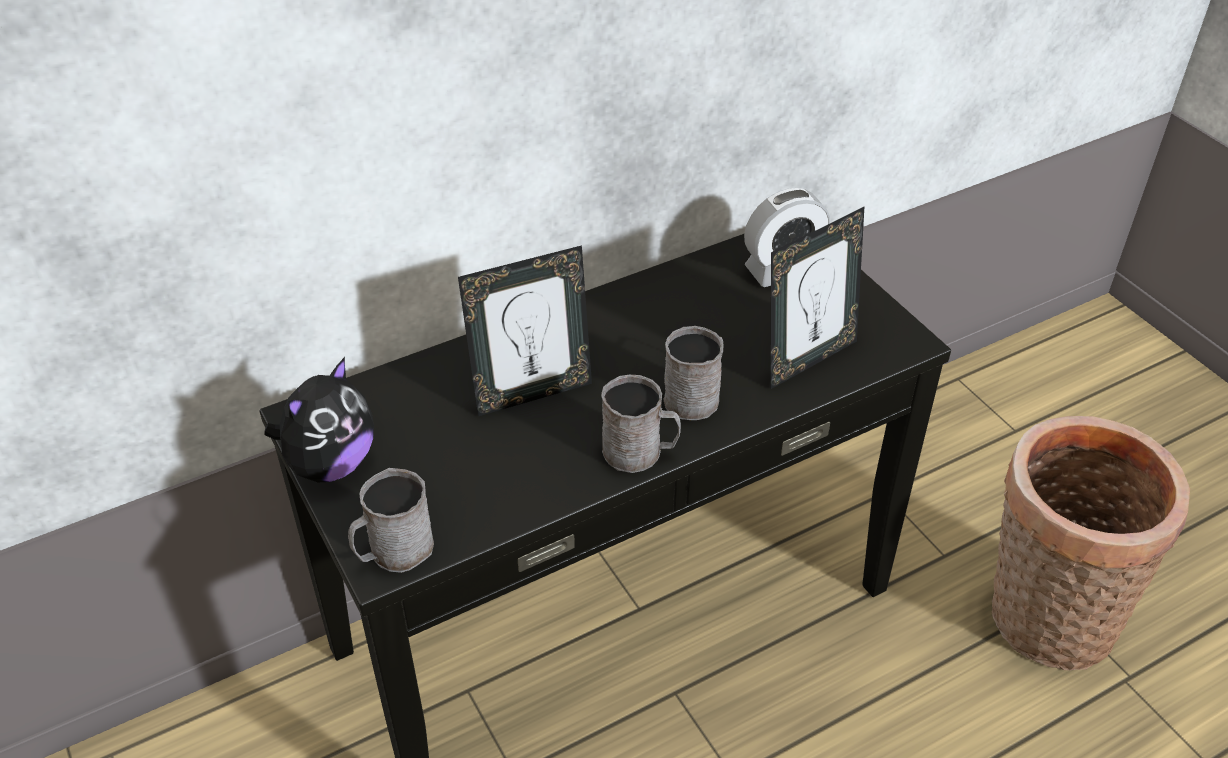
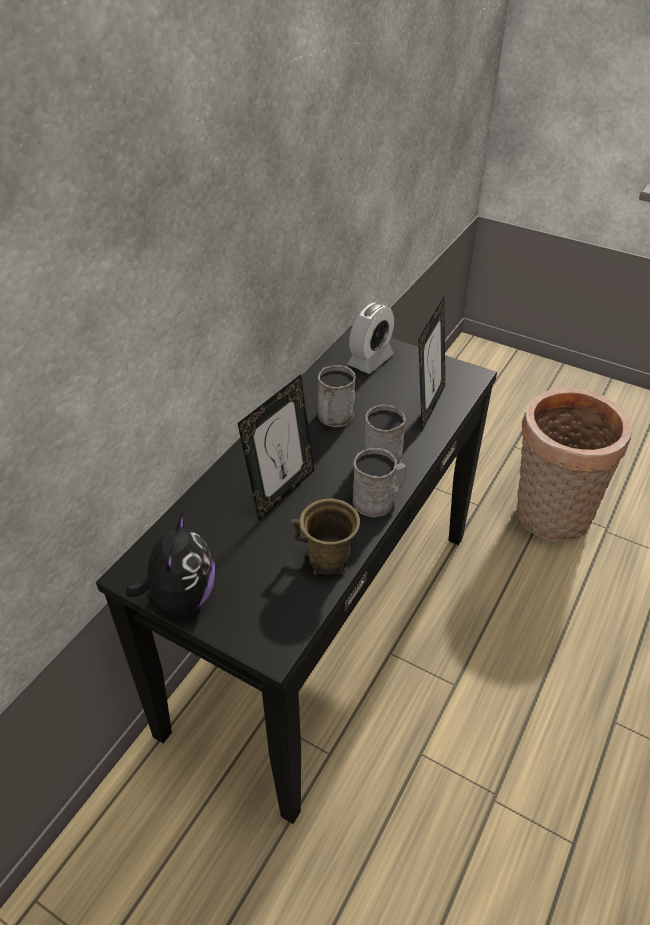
camera: 30 degrees left, 0 degrees up
(394, 552) = (275, 635): grey mug -> grey mug (334, 418)
(520, 496) = (328, 560): none -> brown mug

